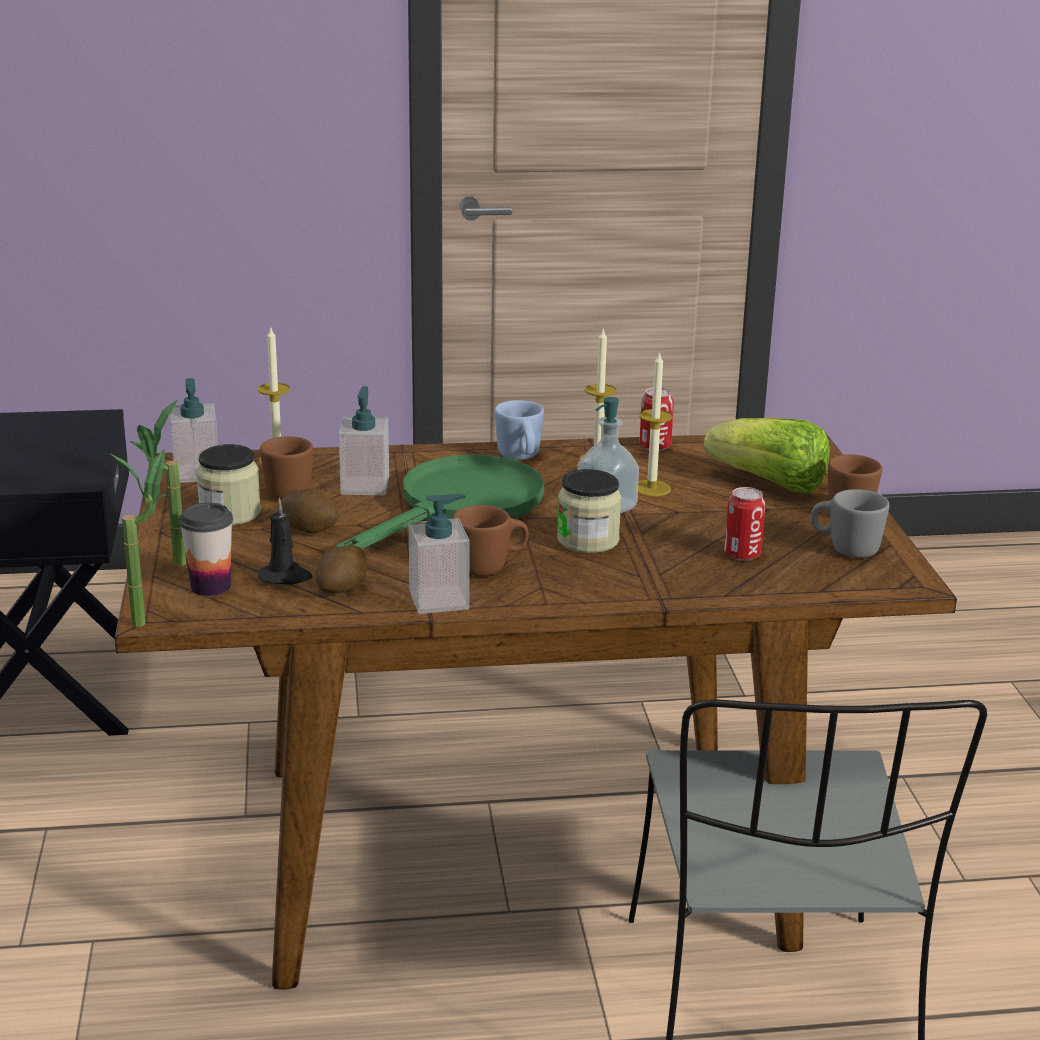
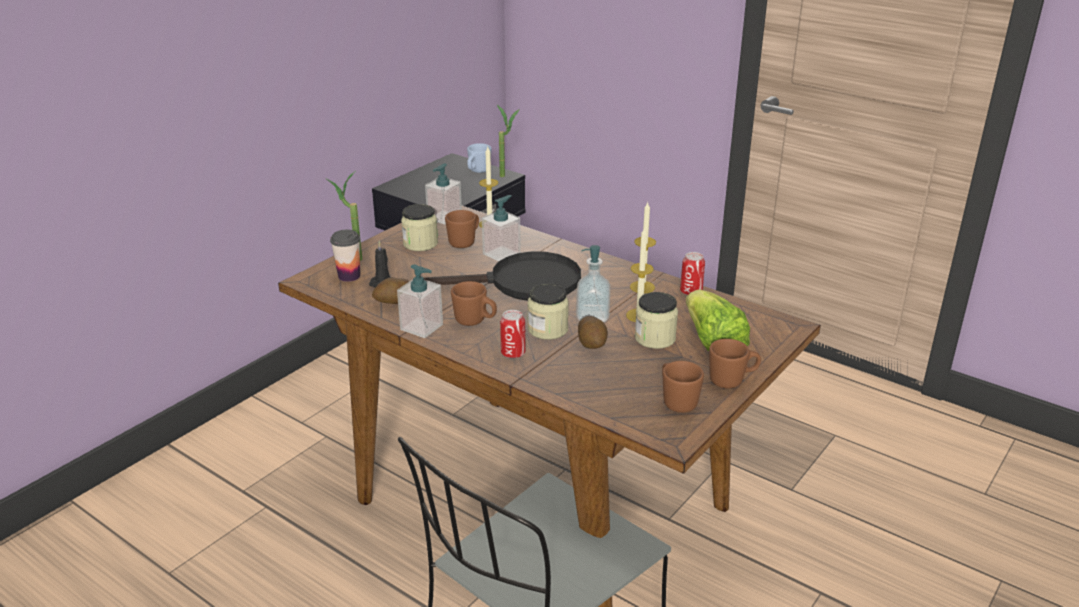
camera: 45 degrees right, 5 degrees up
(152, 620) = (302, 281): potted plant -> potted plant (507, 176)
(310, 528) = (437, 265): potato -> potato (592, 344)
(459, 507) = (522, 283): green frying pan -> black frying pan
(520, 458) = (604, 269): blue mug -> blue mug (477, 171)
(711, 503) = (655, 338): none -> jar
(742, 554) = (611, 375): can -> can (513, 353)
(845, 549) = (676, 401): grey mug -> brown mug

